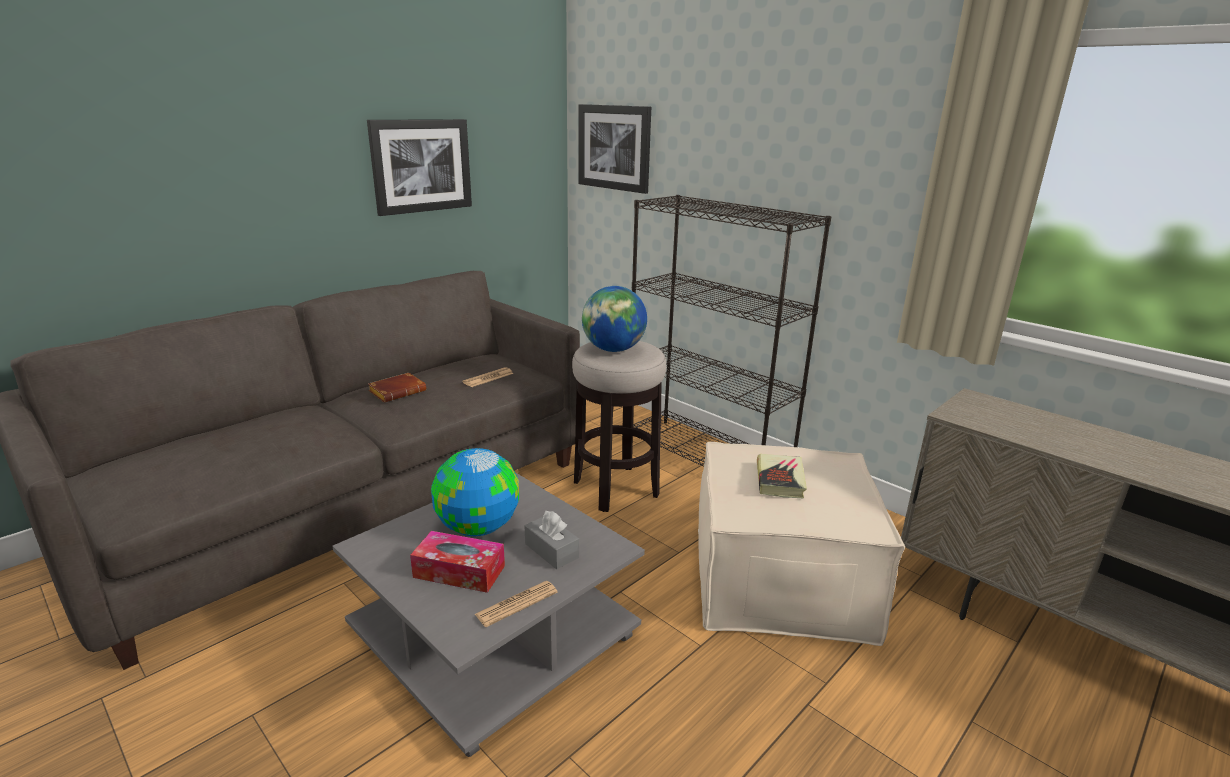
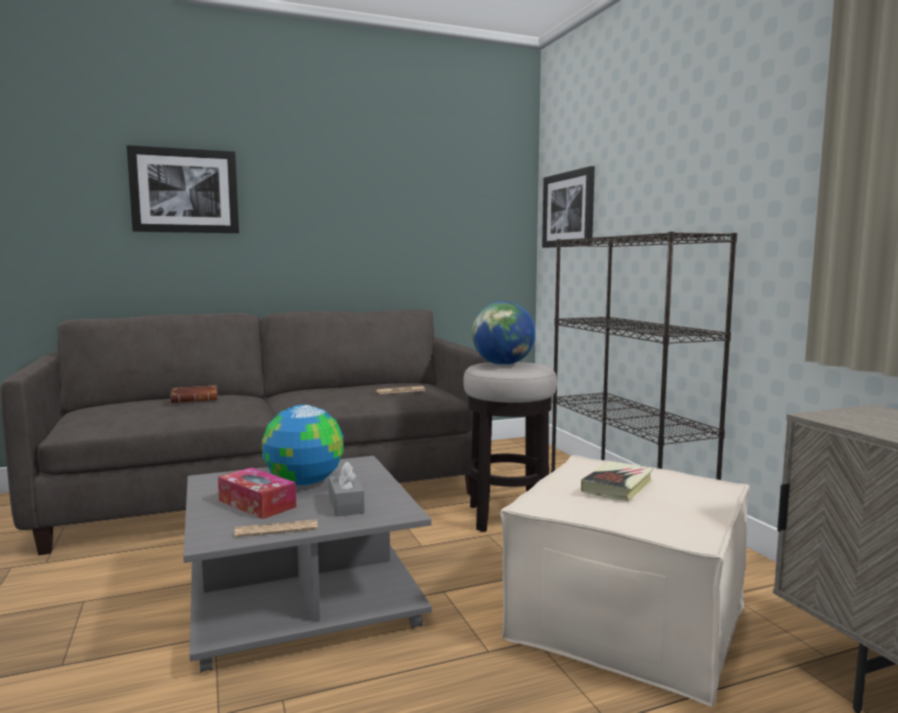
camera: 25 degrees right, 15 degrees down
(398, 391) = (320, 391): brown book -> brown book (196, 399)
(421, 166) = (393, 223): picture -> picture (184, 191)

